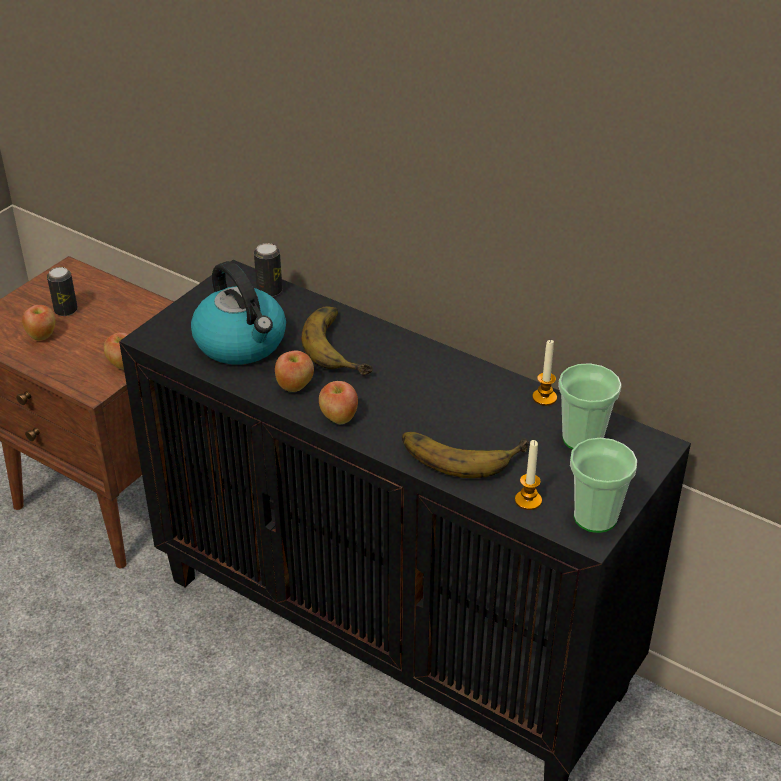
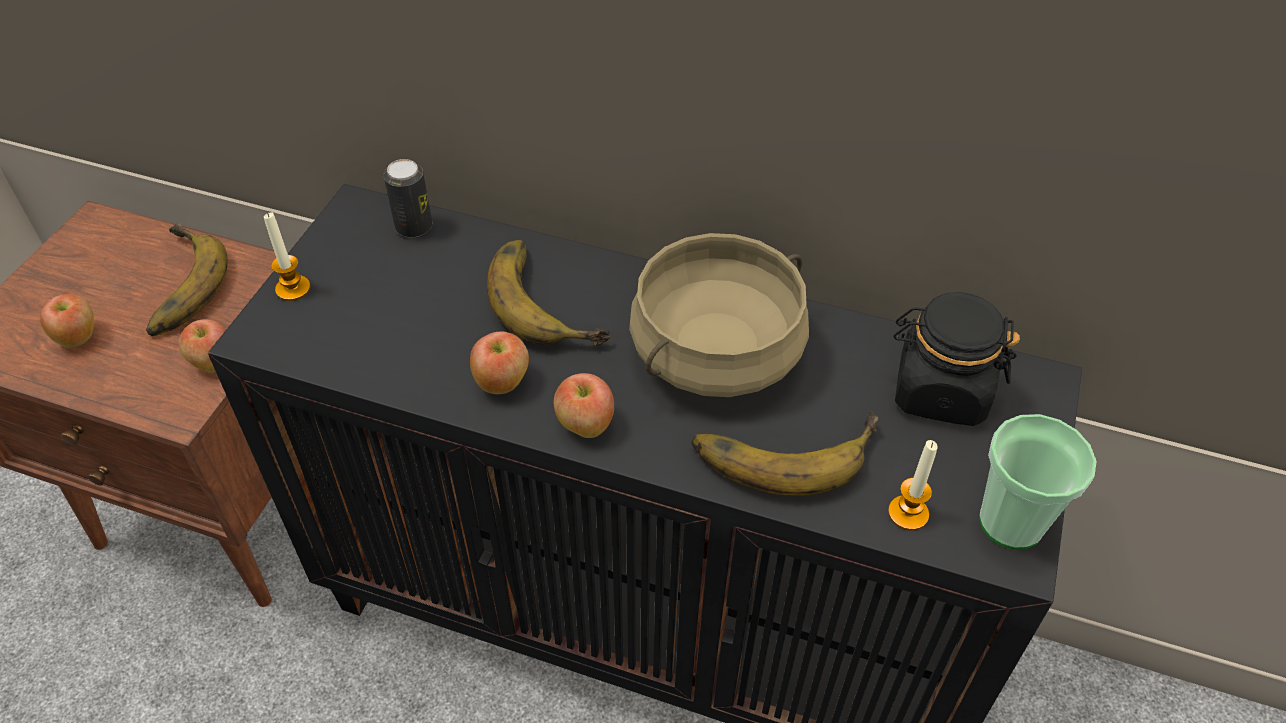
camera: 15 degrees left, 10 degrees up
(66, 310) = (104, 289): can -> none
(110, 316) = (175, 287): none -> banana
(242, 343) = (399, 322): kettle -> none
(440, 394) = (717, 354): none -> beige cooking pot
(544, 397) = (861, 332): candle -> candle (293, 289)
(582, 439) = (939, 391): cup -> black jar

